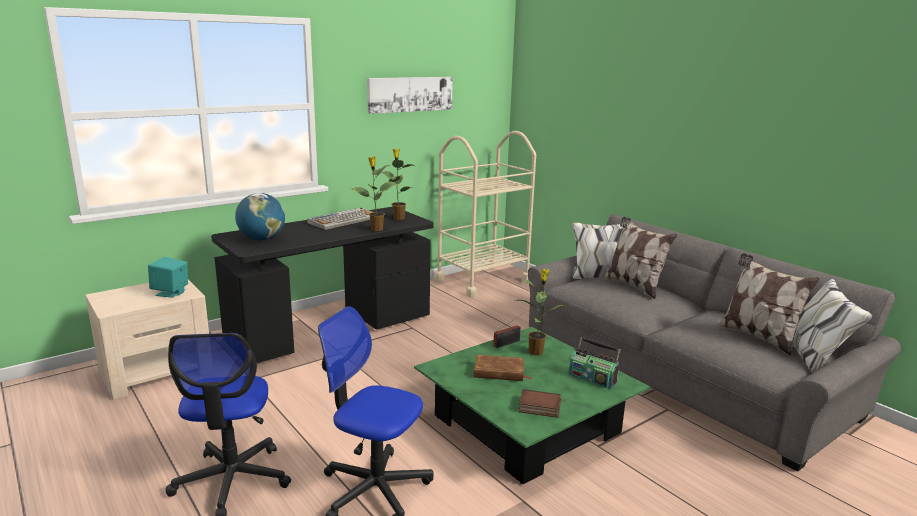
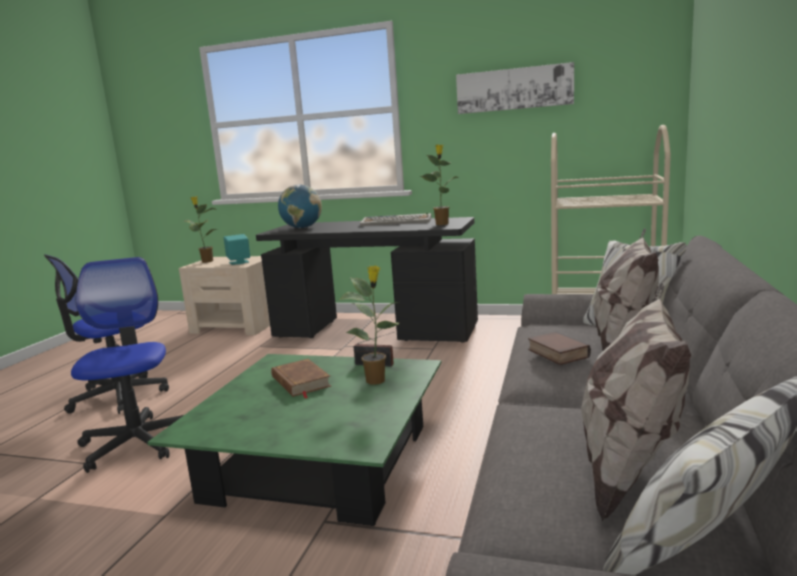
camera: 55 degrees right, 5 degrees down
(376, 229) = (393, 229): potted plant -> potted plant (206, 261)
(538, 408) = (238, 422): book -> book (556, 353)
(593, 378) = (351, 425): radio -> none

